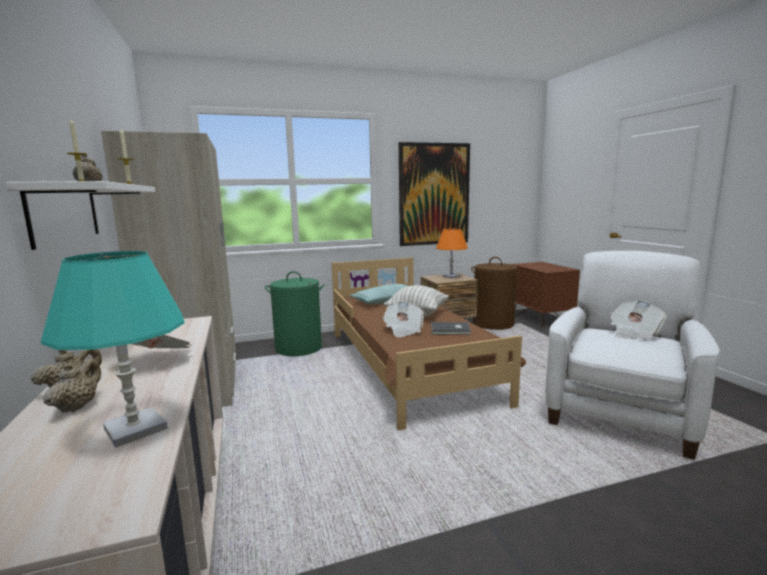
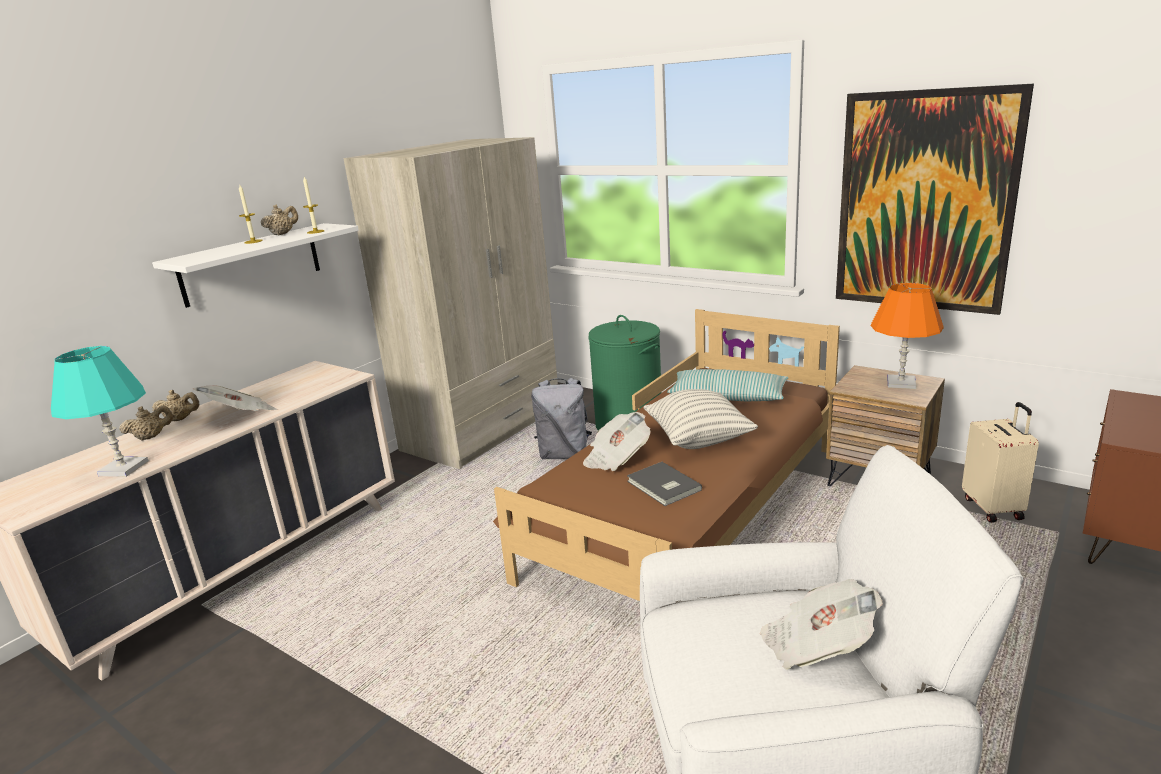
camera: 55 degrees right, 10 degrees up
(291, 371) = (564, 454): none -> grey backpack
(493, 324) = (993, 508): brown laundry basket -> beige suitcase

